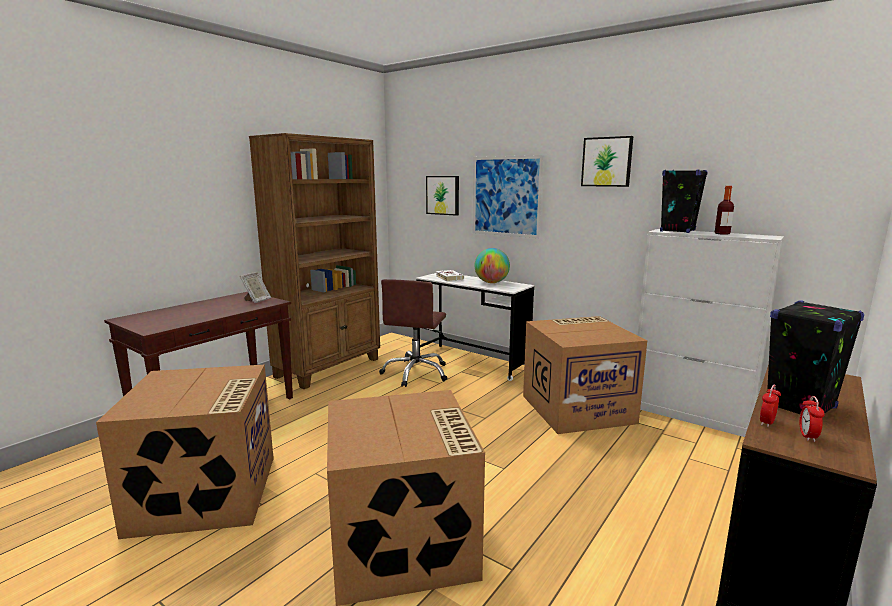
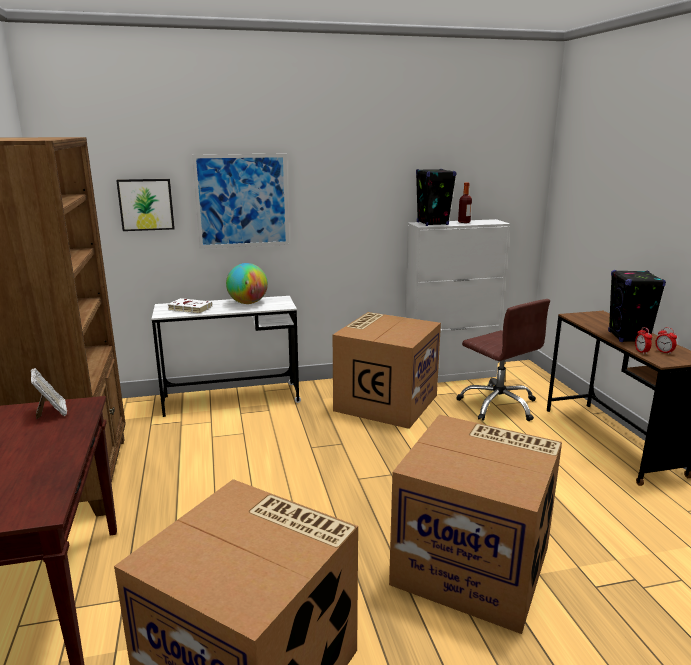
camera: 50 degrees left, 5 degrees up
(416, 373) = (200, 434): brown office chair -> brown office chair (498, 405)
(607, 162) = (355, 161): picture -> none

